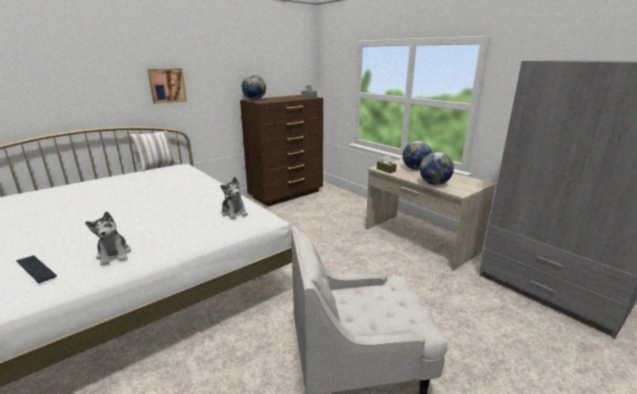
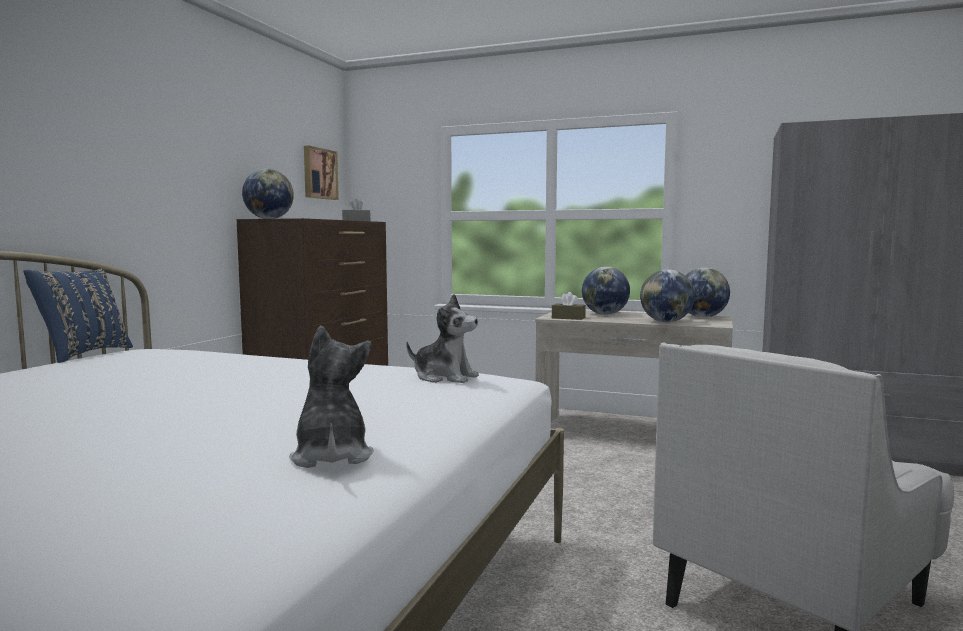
camera: 30 degrees left, 15 degrees down
(36, 269) = (165, 513): keyboard -> none
(114, 254) = (331, 456): plush toy -> plush toy turned 135 degrees counterclockwise
(157, 166) = (83, 354): white pillow -> blue pillow
(167, 85) = (104, 168): picture -> picture (319, 173)
(470, 182) = (702, 317): none -> globe

